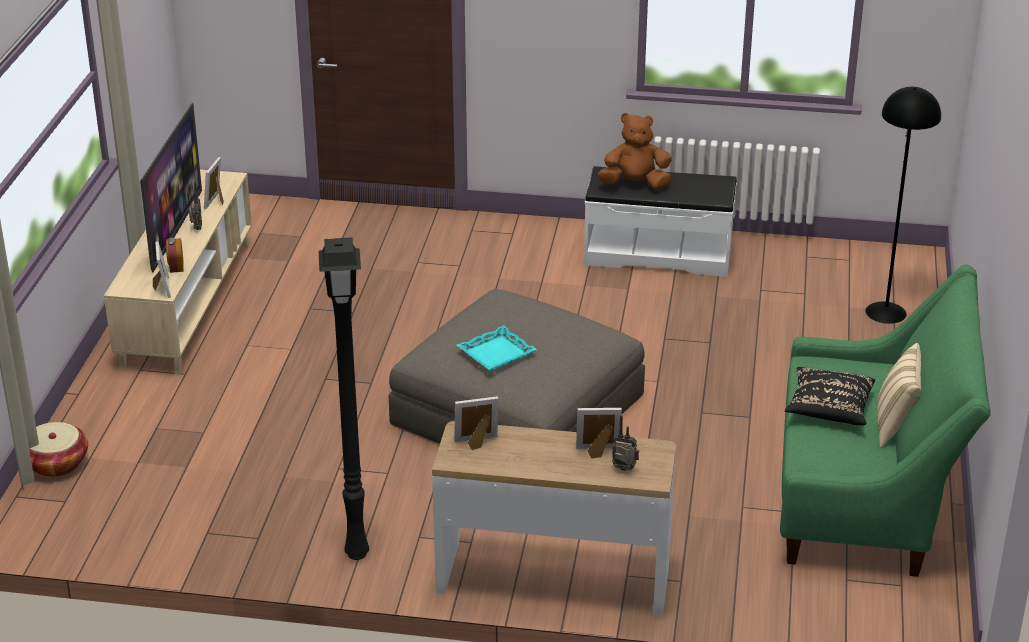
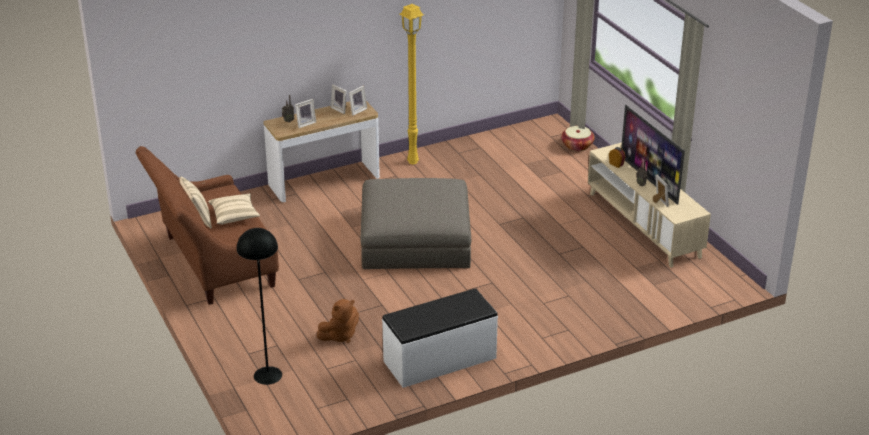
camera: 145 degrees right, 0 degrees up
(161, 289) = (604, 153): picture frame -> picture frame (340, 109)
(355, 552) = (414, 162): black floor lamp -> yellow floor lamp
(496, 353) = (417, 188): turquoise tray -> none
(635, 184) = (455, 307): brown plush toy -> brown plush toy (340, 336)
(829, 409) = (234, 216): black pillow -> beige pillow
(867, 495) = (212, 263): green sofa -> brown sofa

